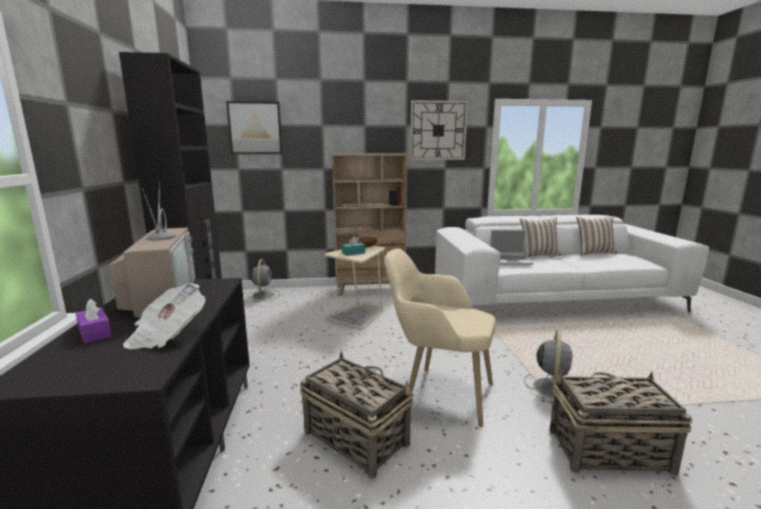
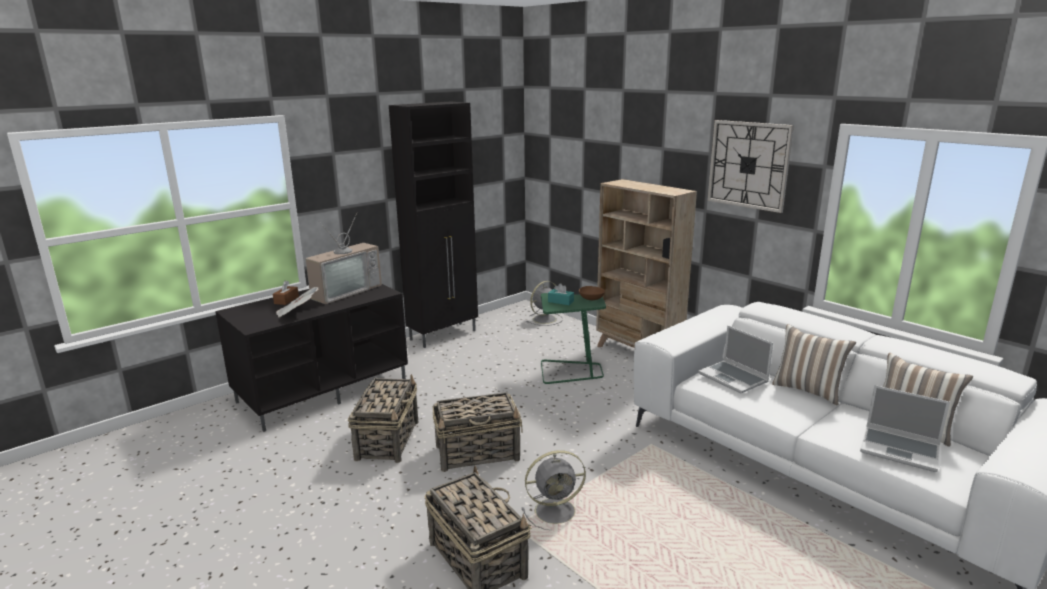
camera: 55 degrees right, 5 degrees up
(95, 333) = (286, 300): purple tissue box -> brown tissue box
(255, 128) = (563, 141): picture -> none
(359, 315) = (570, 371): beige side table -> green side table
(436, 392) = (478, 453): beige armchair -> basket
(617, 260) = (900, 450): none -> laptop

